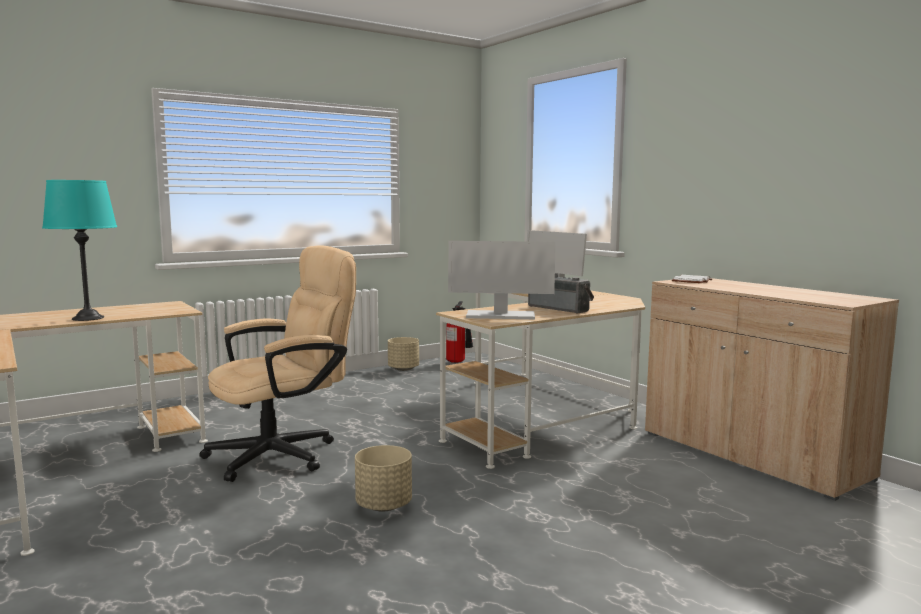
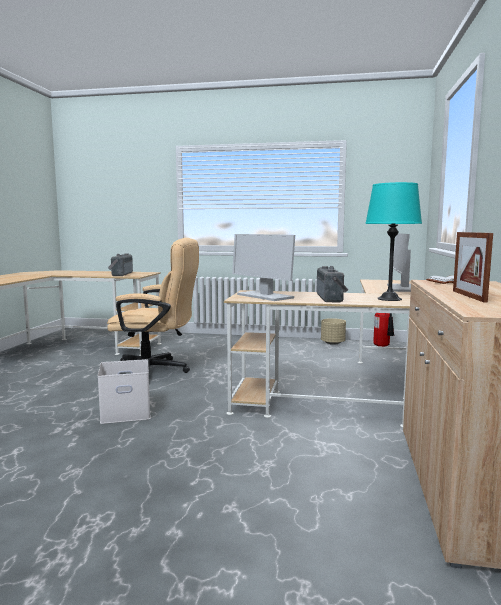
camera: 45 degrees right, 0 degrees up
(88, 318) = (91, 274): turquoise table lamp -> turquoise table lamp (389, 299)
(139, 311) = (120, 274): none -> radio
(384, 505) = (127, 411): beige planter -> white storage box
(770, 292) = (468, 296): none -> picture frame

